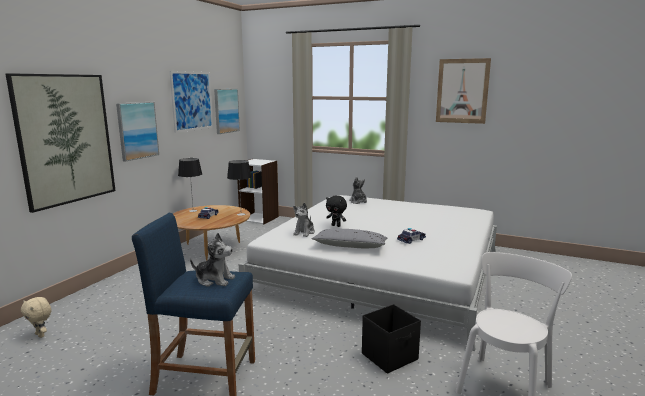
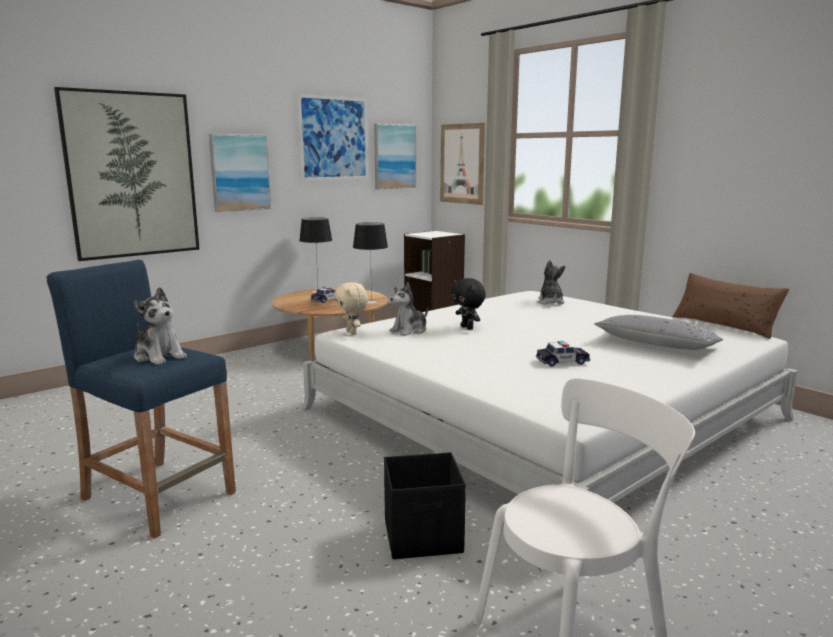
camera: 25 degrees right, 0 degrees up
(41, 335) = (57, 408): beige plush toy -> beige plush toy (352, 333)
(350, 246) = (449, 356): grey pillow -> grey pillow (656, 344)
(459, 206) = (724, 325): none -> brown pillow
(462, 91) = (754, 113): picture -> picture (462, 164)

